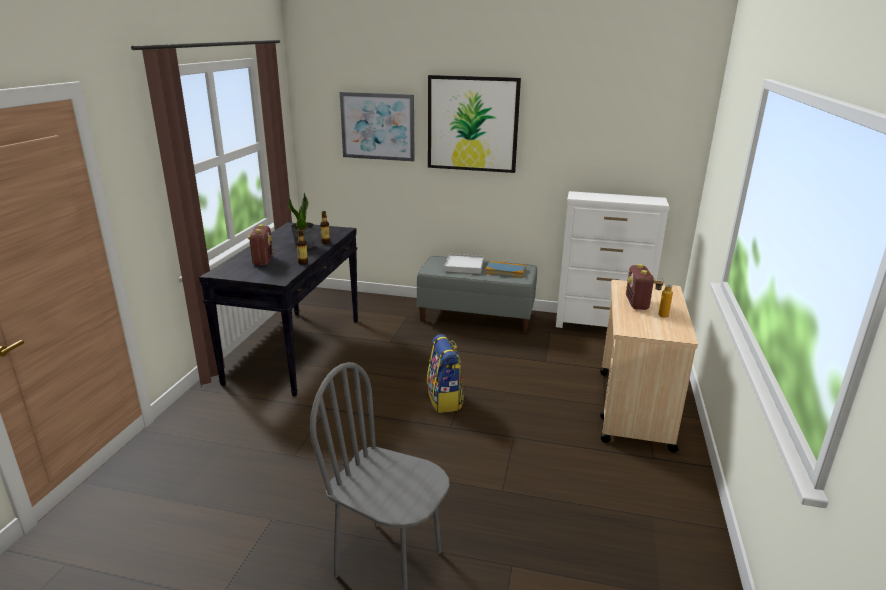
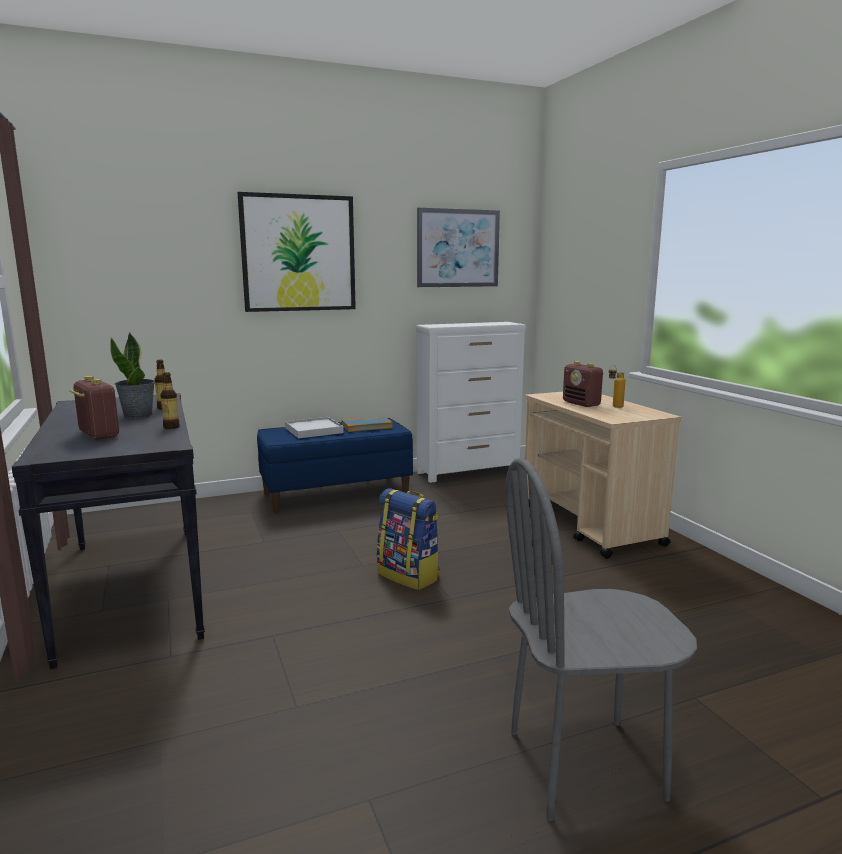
camera: 35 degrees left, 10 degrees down
(377, 126) = (167, 262): picture -> picture (458, 248)
(477, 317) = (336, 493): grey bench -> blue bench

